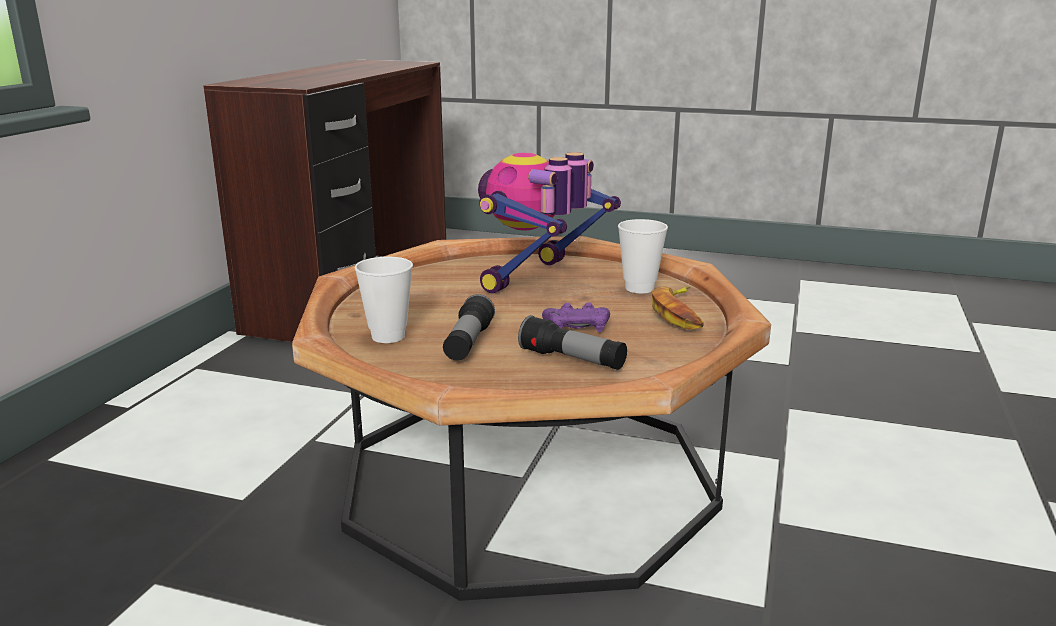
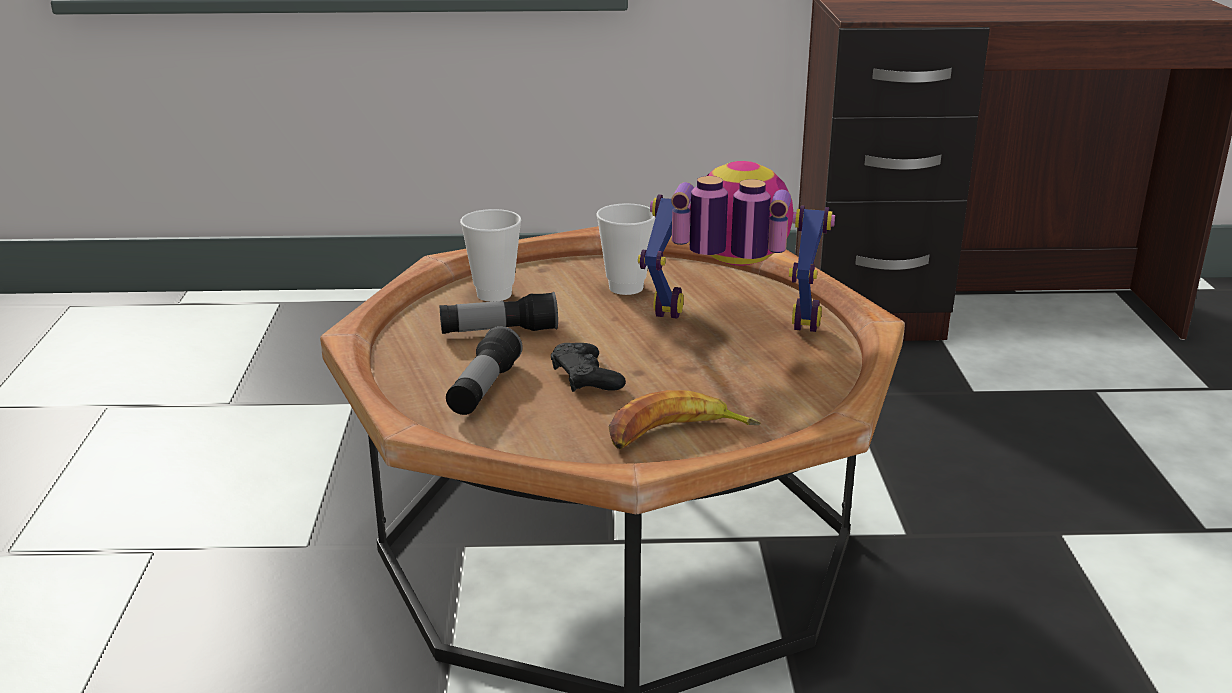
camera: 70 degrees right, 5 degrees up
(577, 326) = (586, 377): purple game controller -> black game controller
(639, 288) = (757, 397): cup -> cup (626, 288)

